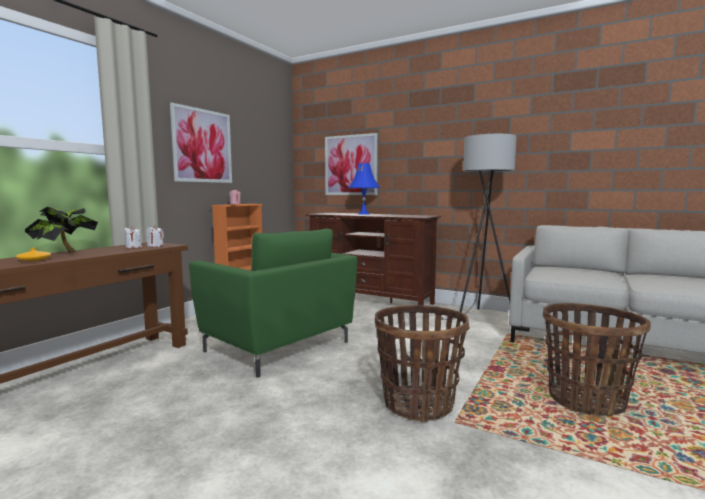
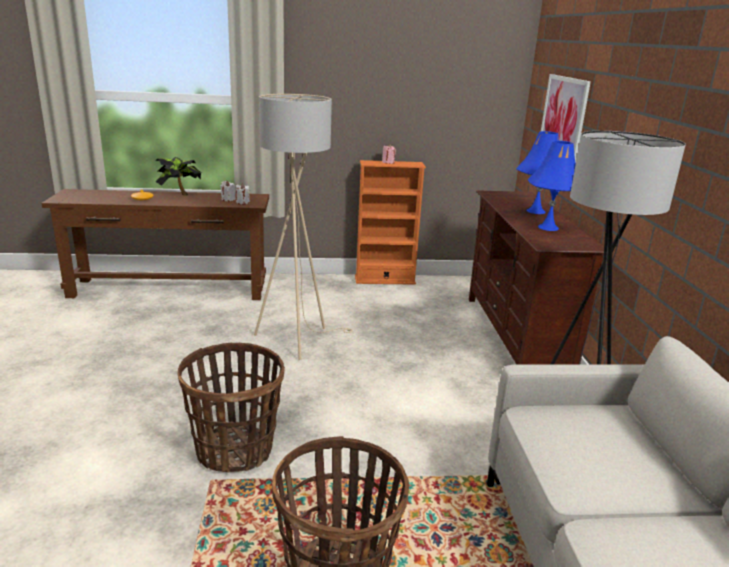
camera: 55 degrees right, 15 degrees up
(202, 146) = (358, 90): picture -> none
(279, 347) = (297, 338): green armchair -> beige floor lamp
(394, 215) = (548, 227): none -> blue table lamp

